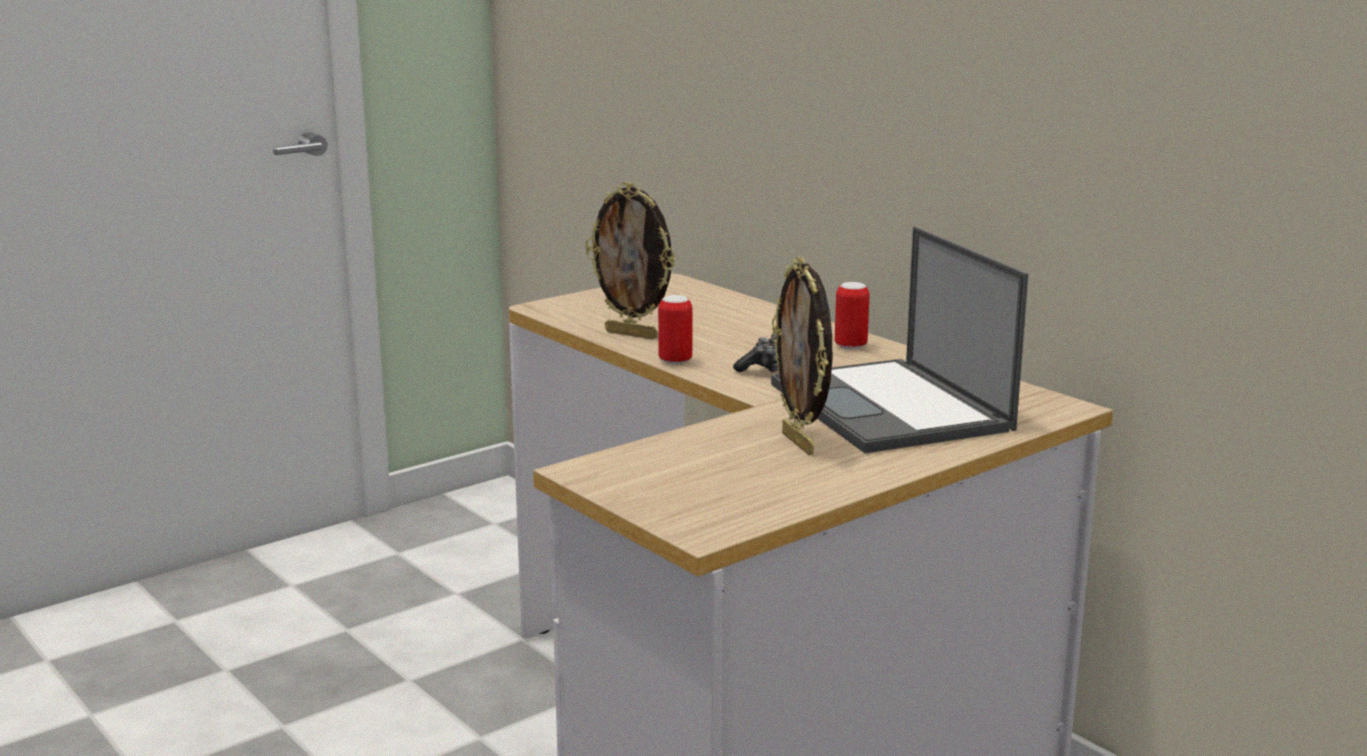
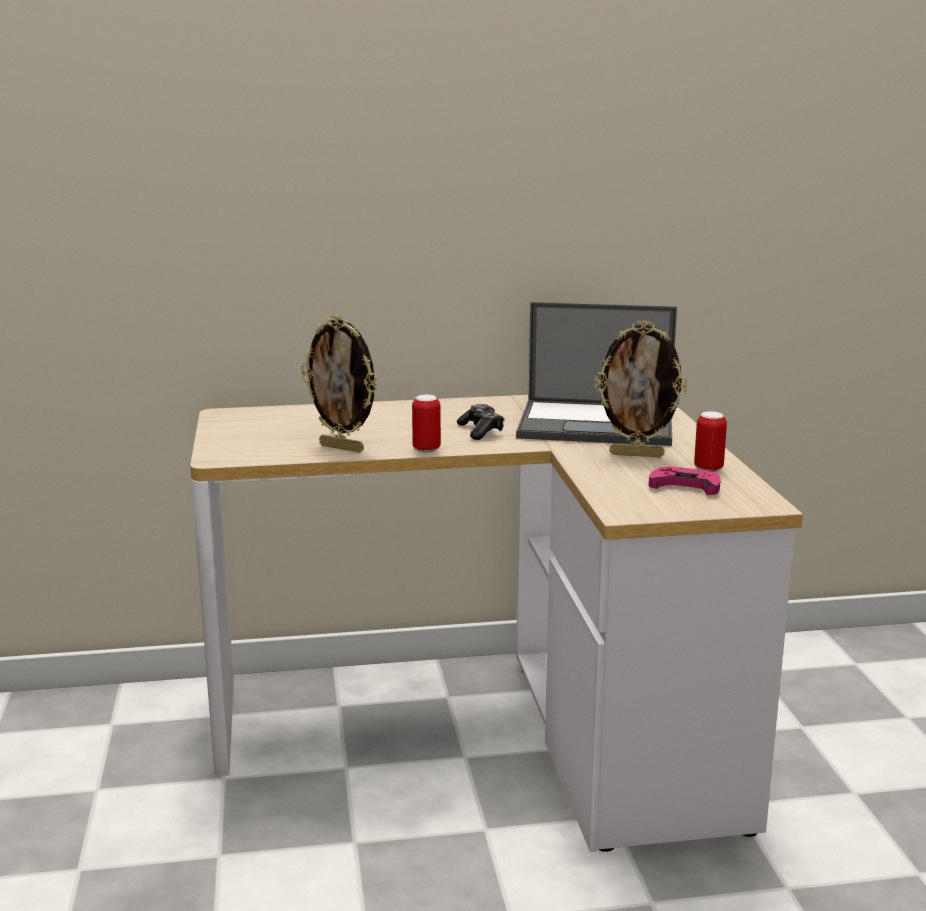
camera: 60 degrees left, 0 degrees up
(632, 334) = (343, 448): picture frame -> picture frame turned 60 degrees clockwise
(713, 483) = (685, 486): none -> pink game controller
(850, 346) = (465, 407): can -> can (708, 468)

